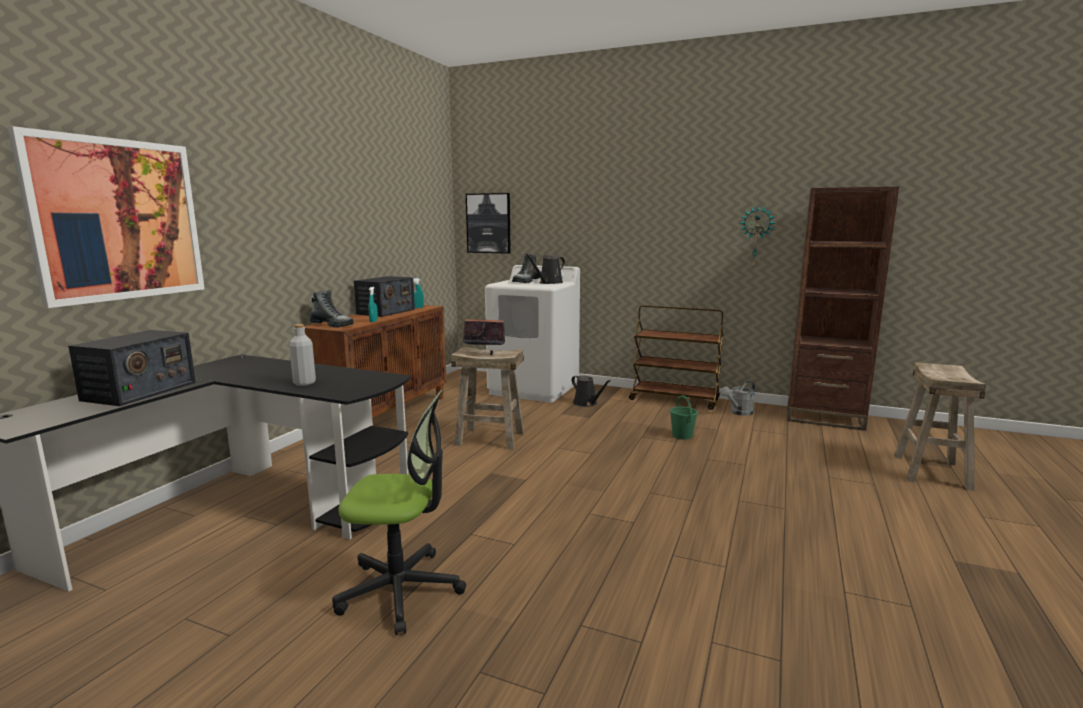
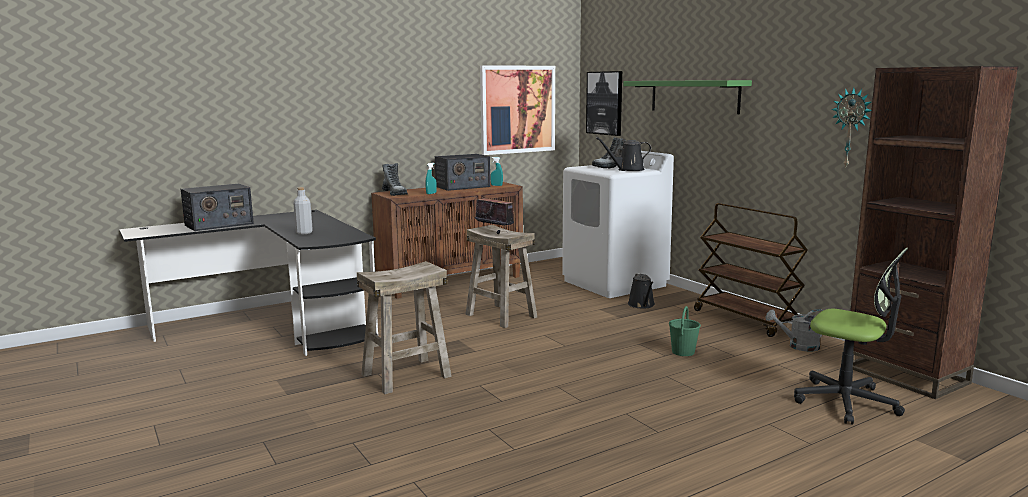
camera: 35 degrees right, 0 degrees up
(118, 220) = (227, 106): picture -> picture (517, 109)
(401, 590) = (289, 390): office chair -> office chair (846, 402)
(596, 215) = (694, 96): none -> green shelf
(932, 472) = (924, 456): beige stool -> beige stool (406, 376)

